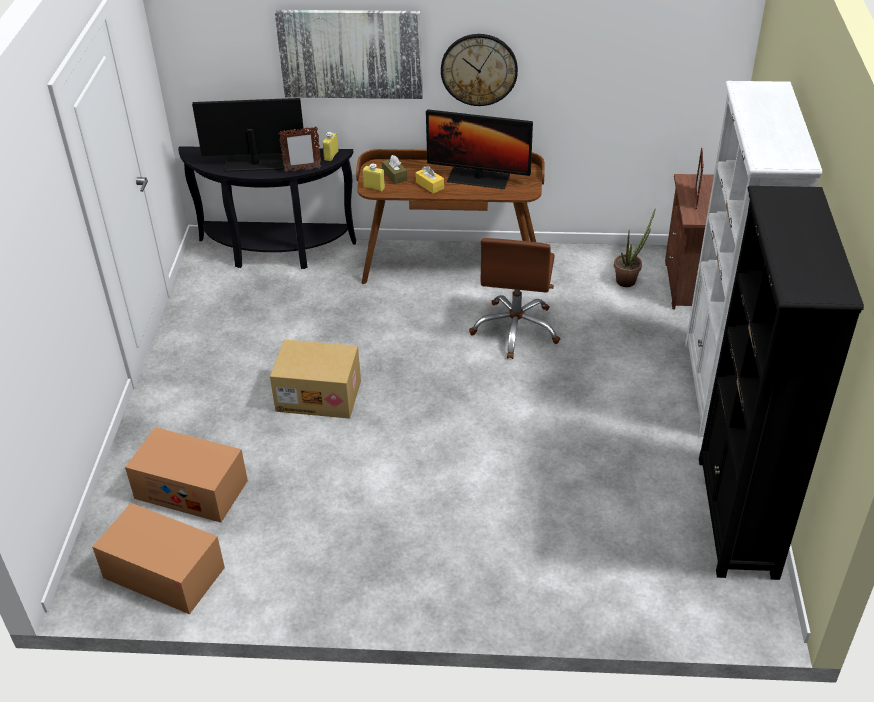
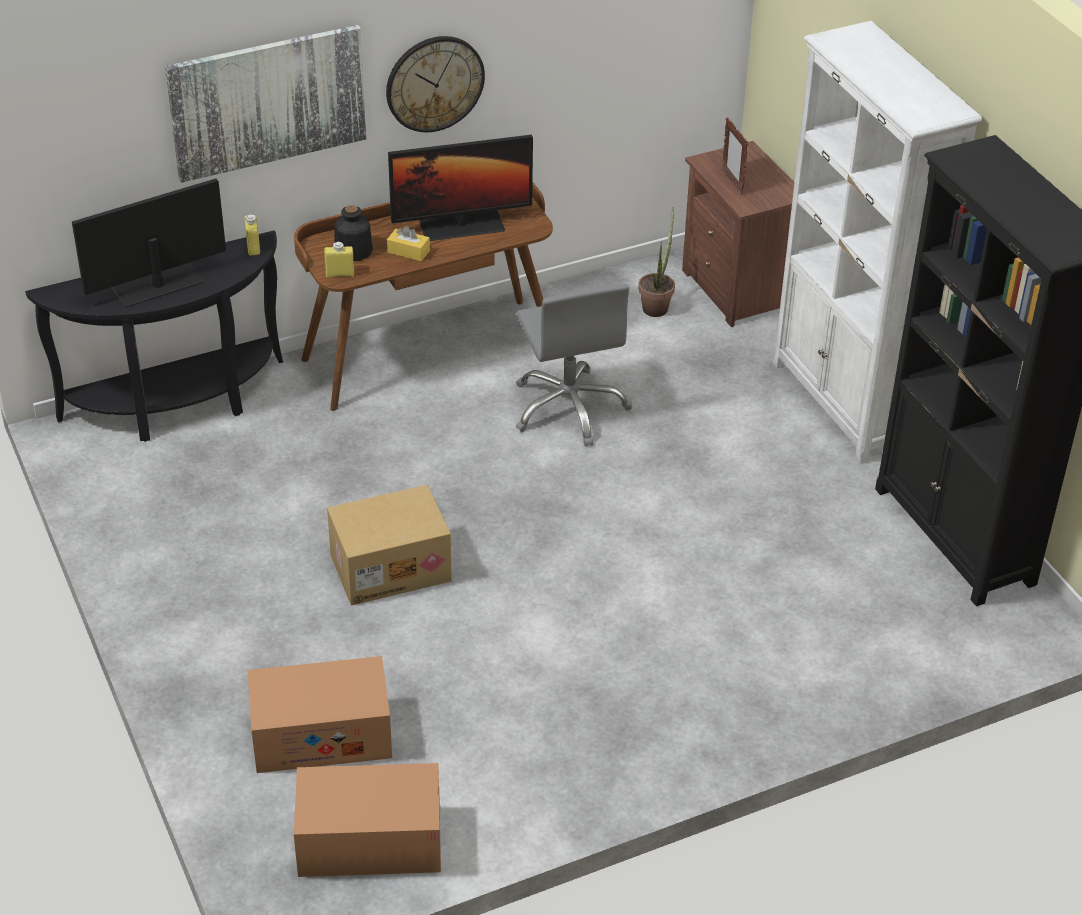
camera: 30 degrees left, 0 degrees up
(302, 170) = (231, 276): picture frame -> none
(394, 176) = (353, 251): brown tissue box -> bottle
(516, 329) = (569, 408): brown office chair -> grey office chair

